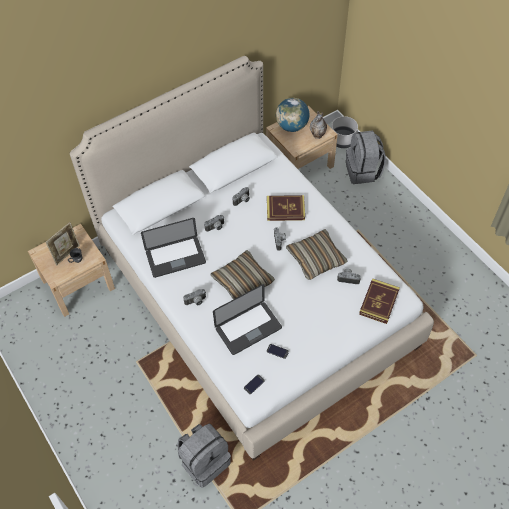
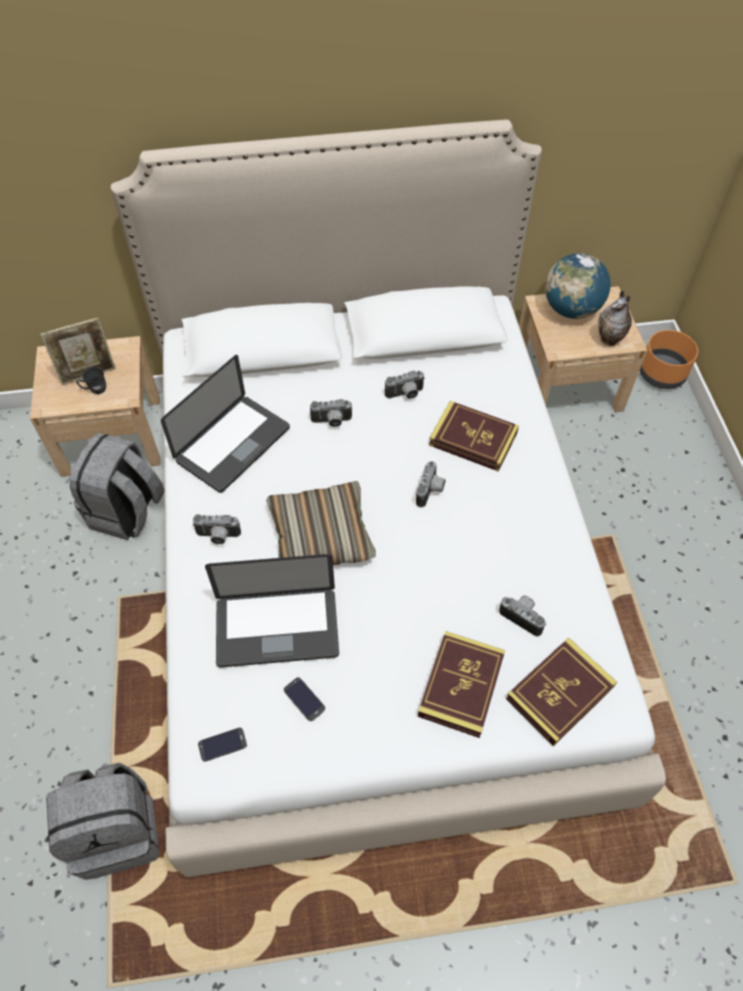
camera: 25 degrees right, 0 degrees up
(175, 257) = (233, 444): laptop -> laptop turned 60 degrees counterclockwise
(316, 258) = (480, 551): pillow -> none
(338, 317) = (461, 685): none -> book
(342, 140) = (661, 374): grey planter -> orange planter
(363, 171) = (673, 438): grey backpack -> grey backpack (127, 512)

